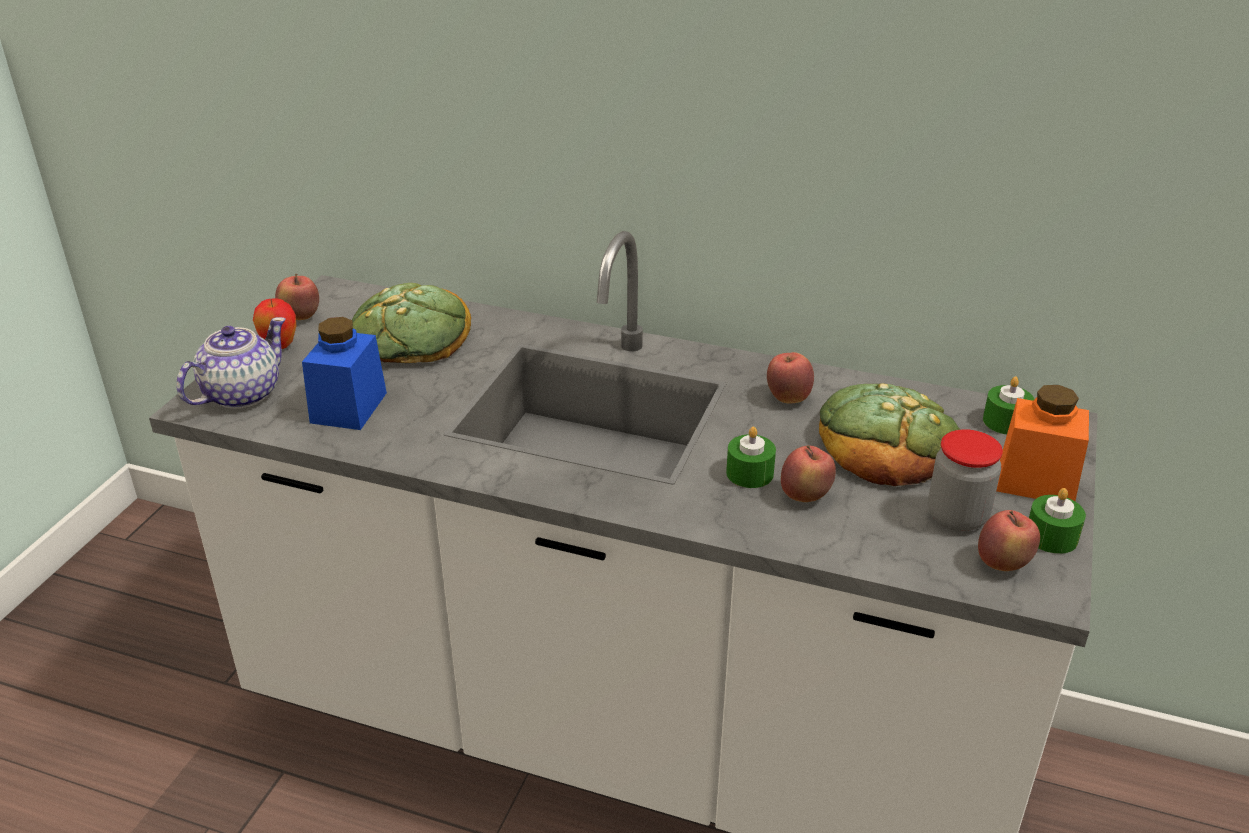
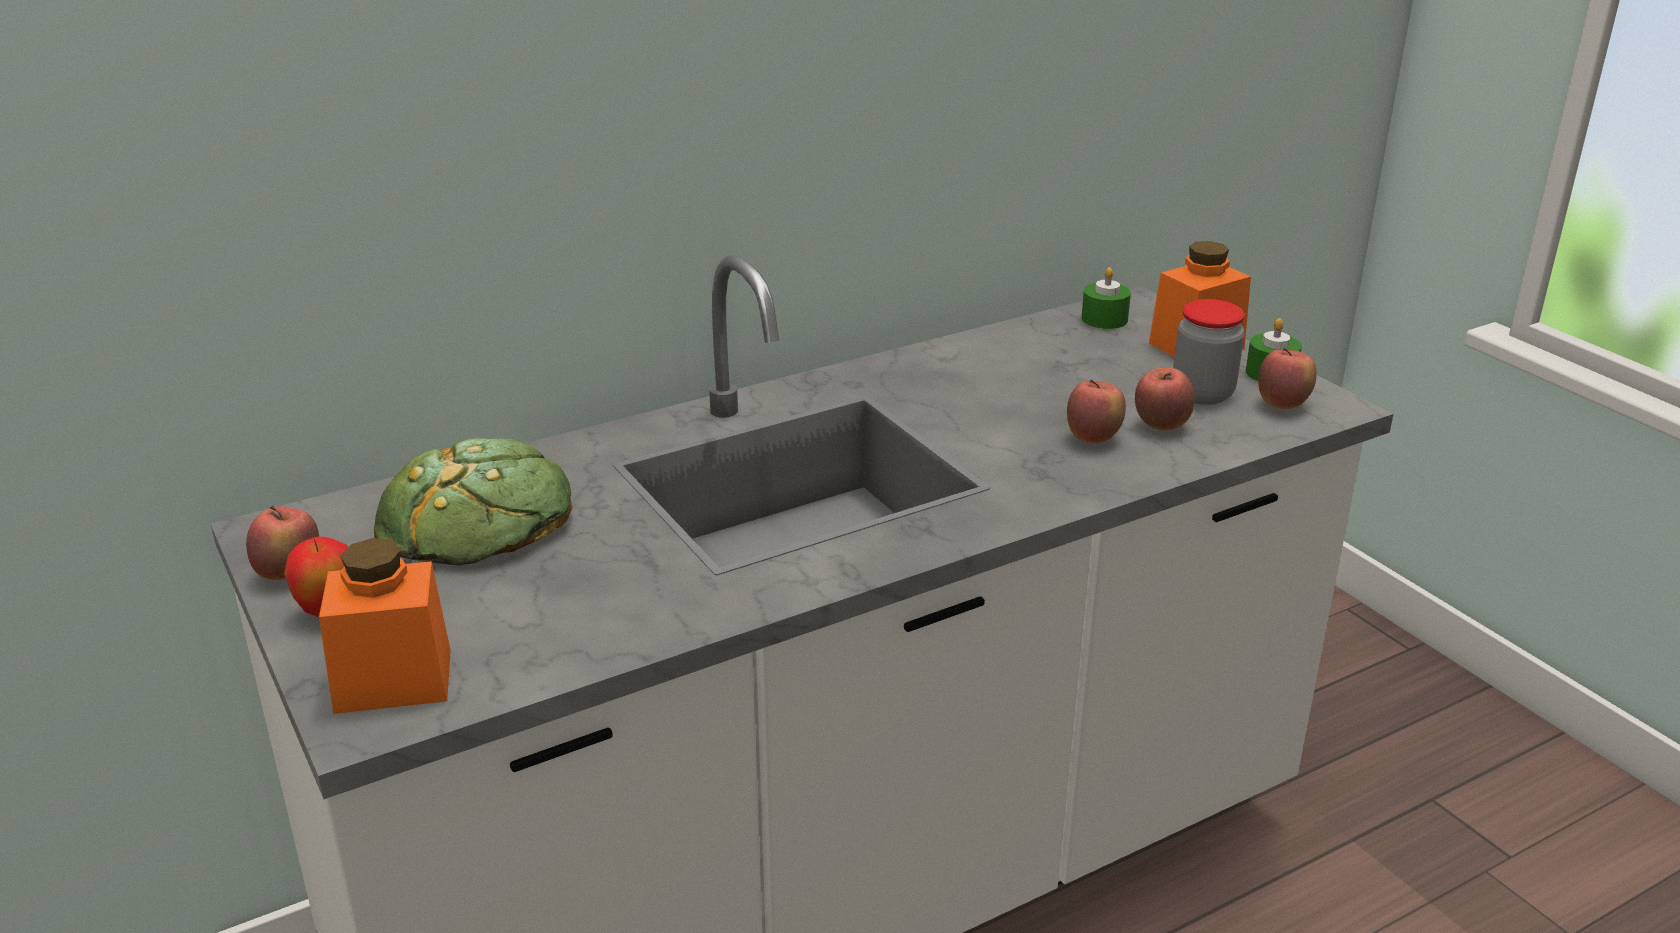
camera: 50 degrees left, 5 degrees down
(240, 394) = (393, 681): teapot -> orange jar
(348, 407) = (560, 614): blue jar -> none
(749, 473) = (1025, 447): green candle -> none
(788, 398) = (936, 381): apple -> apple (1161, 426)
(888, 442) = (1066, 372): bread -> none

